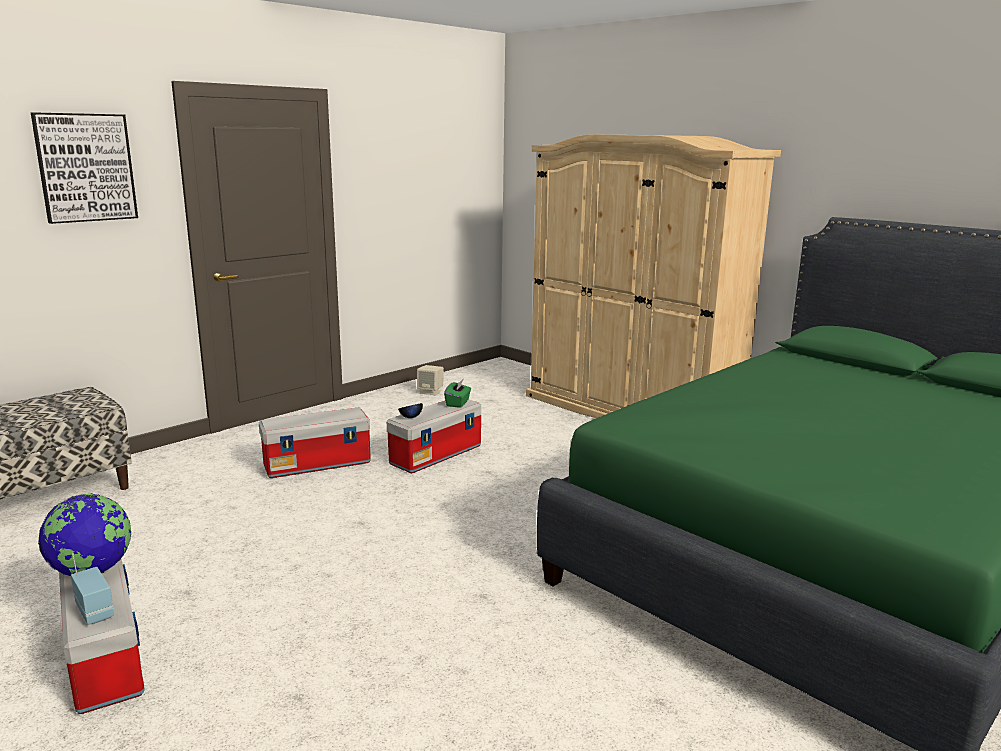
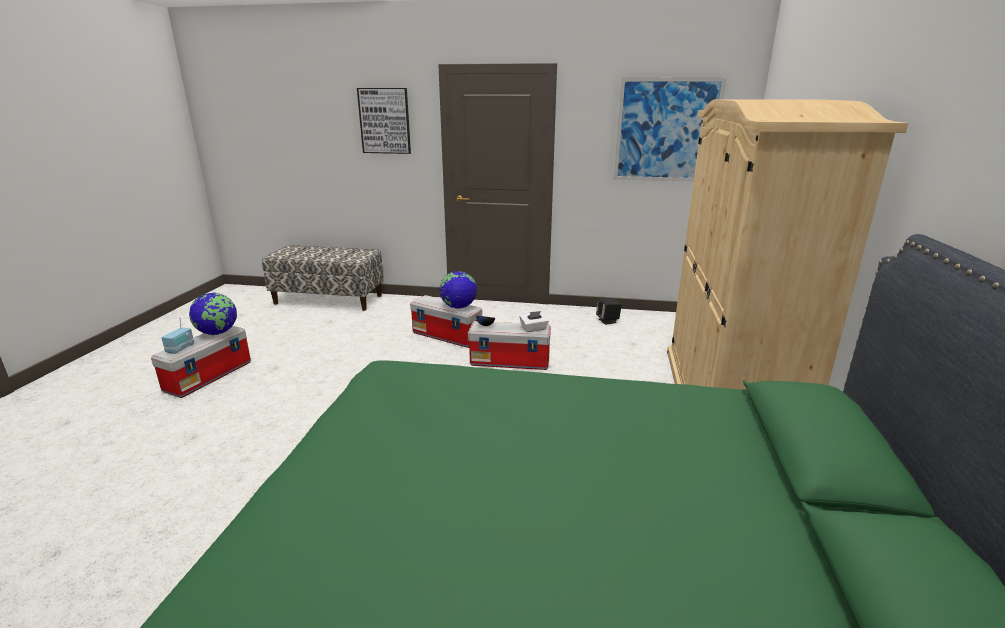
camera: 55 degrees right, 5 degrees up
(336, 415) = (458, 307): none -> globe
(431, 392) = (607, 321): beige speaker -> black speaker
(437, 168) = (667, 130): none -> picture
(458, 403) = (534, 329): green tissue box -> white tissue box

